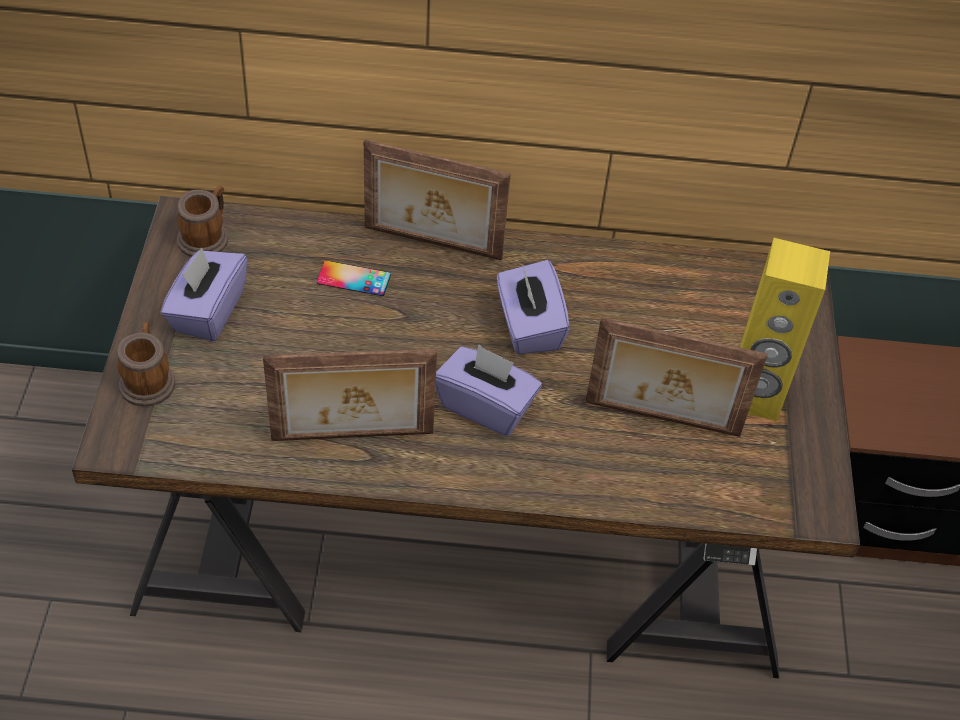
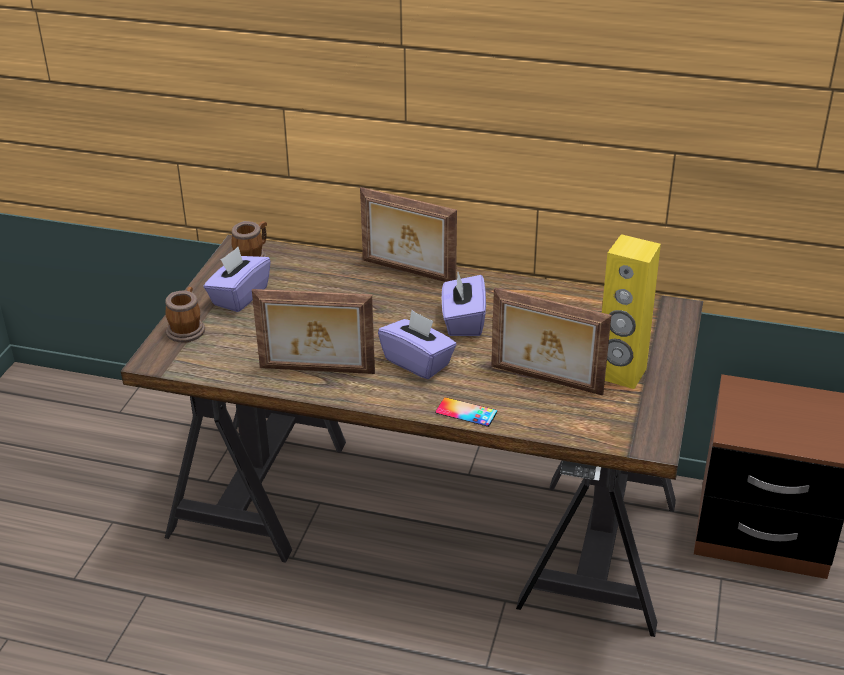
camera: 15 degrees right, 15 degrees down
(353, 278) = (346, 286): phone -> phone (466, 412)

